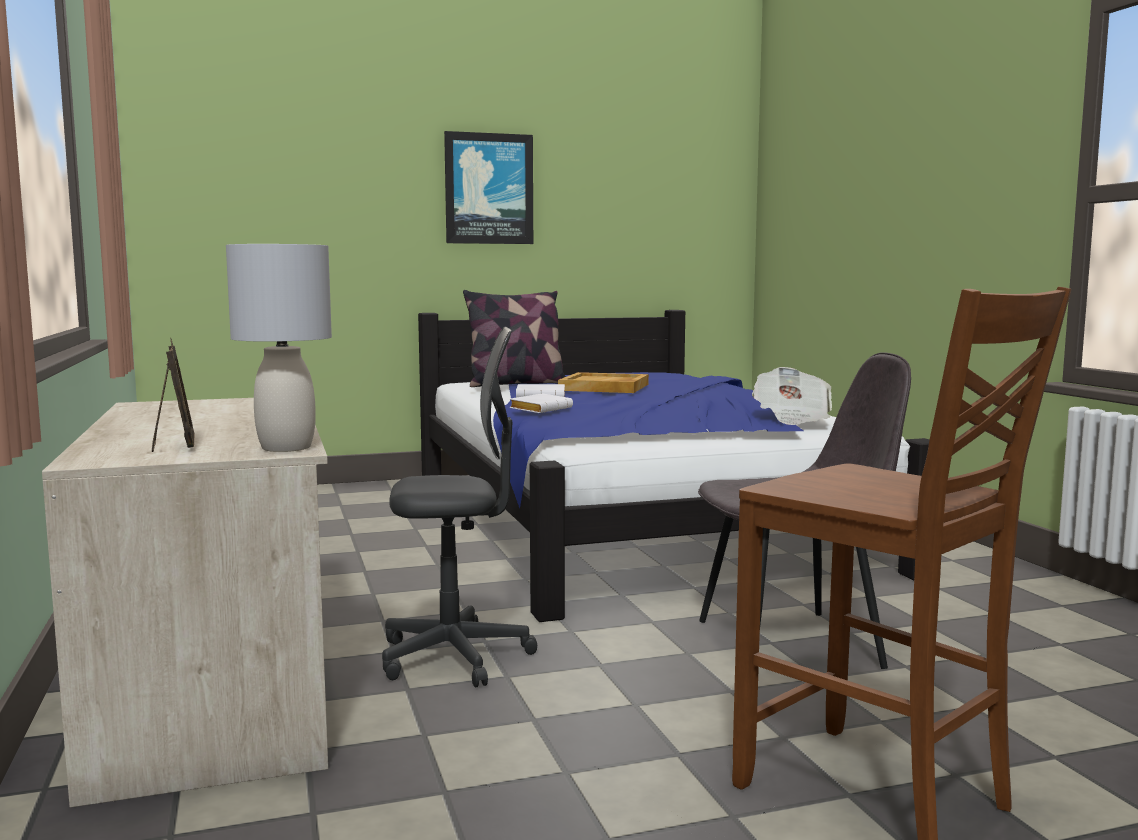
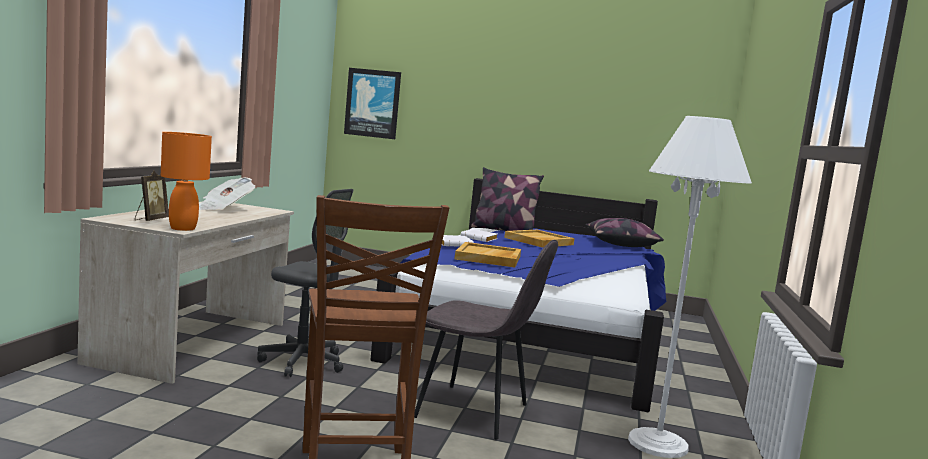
camera: 30 degrees right, 0 degrees up
(287, 447) = (183, 228): grey table lamp -> orange table lamp
(489, 189) = (531, 105): picture -> picture (372, 103)
(638, 416) = (489, 258): none -> beige tray
(671, 376) = (620, 244): none -> pillow
(791, 418) = (582, 279): newspaper -> newspaper (224, 209)
(1012, 610) = (657, 443): none -> white floor lamp

